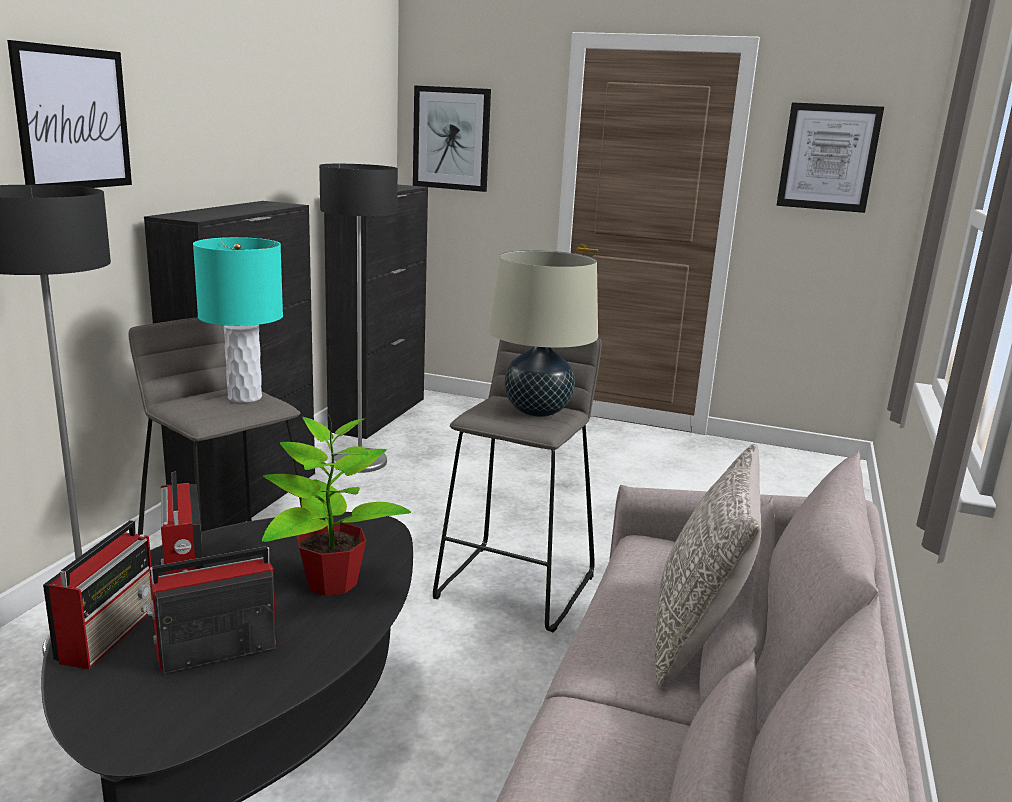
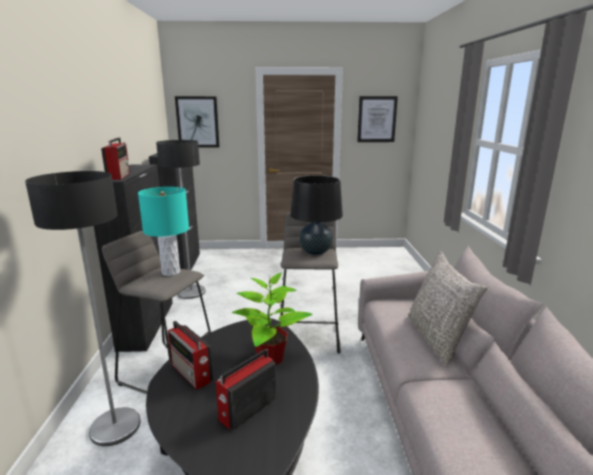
camera: 20 degrees left, 0 degrees up
(73, 119) = (49, 130): picture -> none
(110, 632) = (183, 417): radio -> radio (119, 176)
(537, 411) = (315, 252): beige table lamp -> black table lamp

